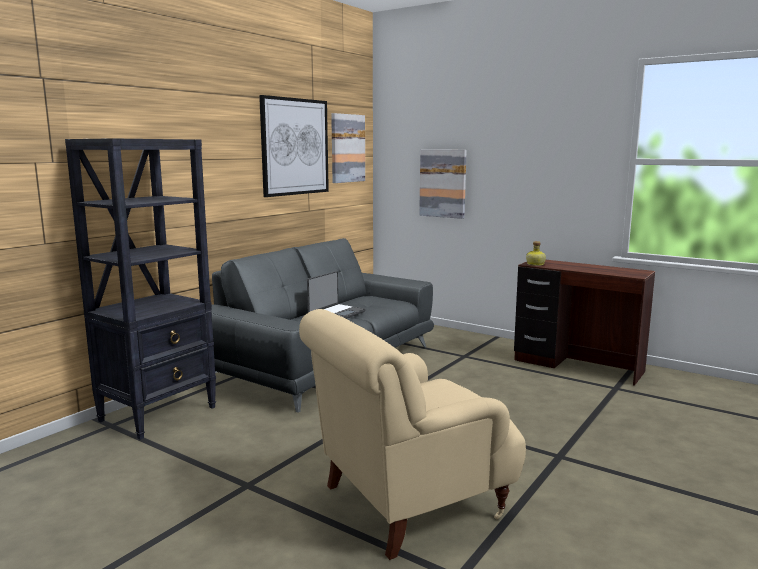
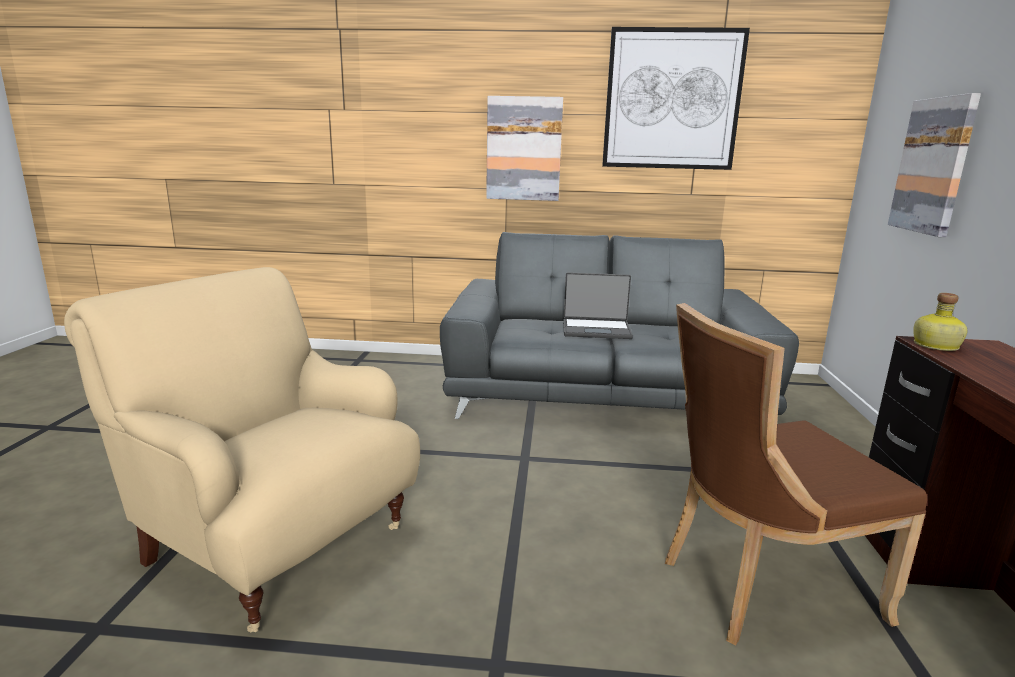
camera: 60 degrees right, 5 degrees up
(159, 413) = (394, 367): black bookcase -> none
(347, 148) = (794, 104): picture -> picture (524, 149)
(540, 391) = (759, 586): none -> brown chair

